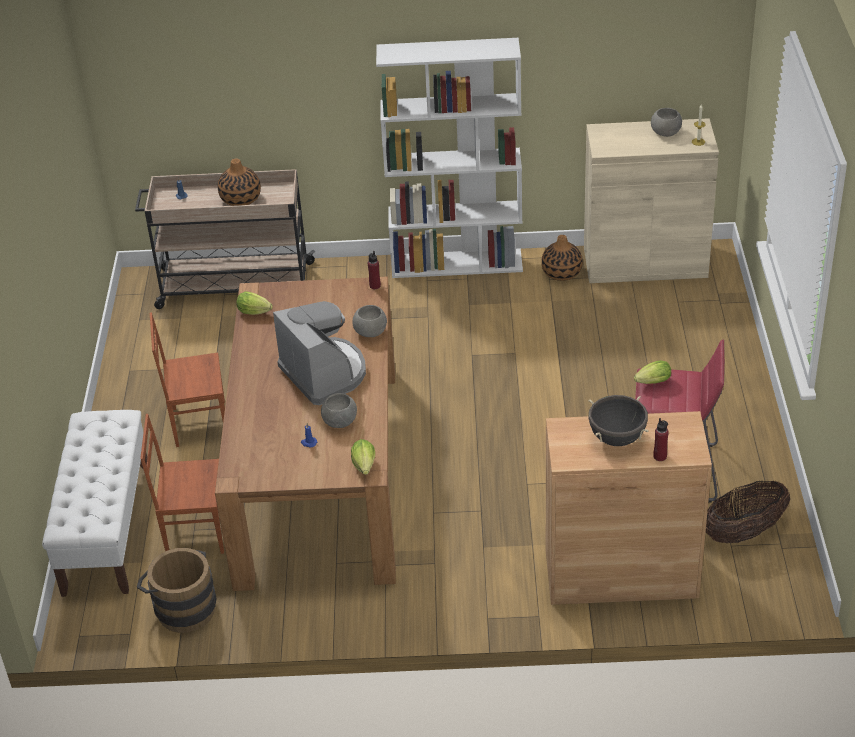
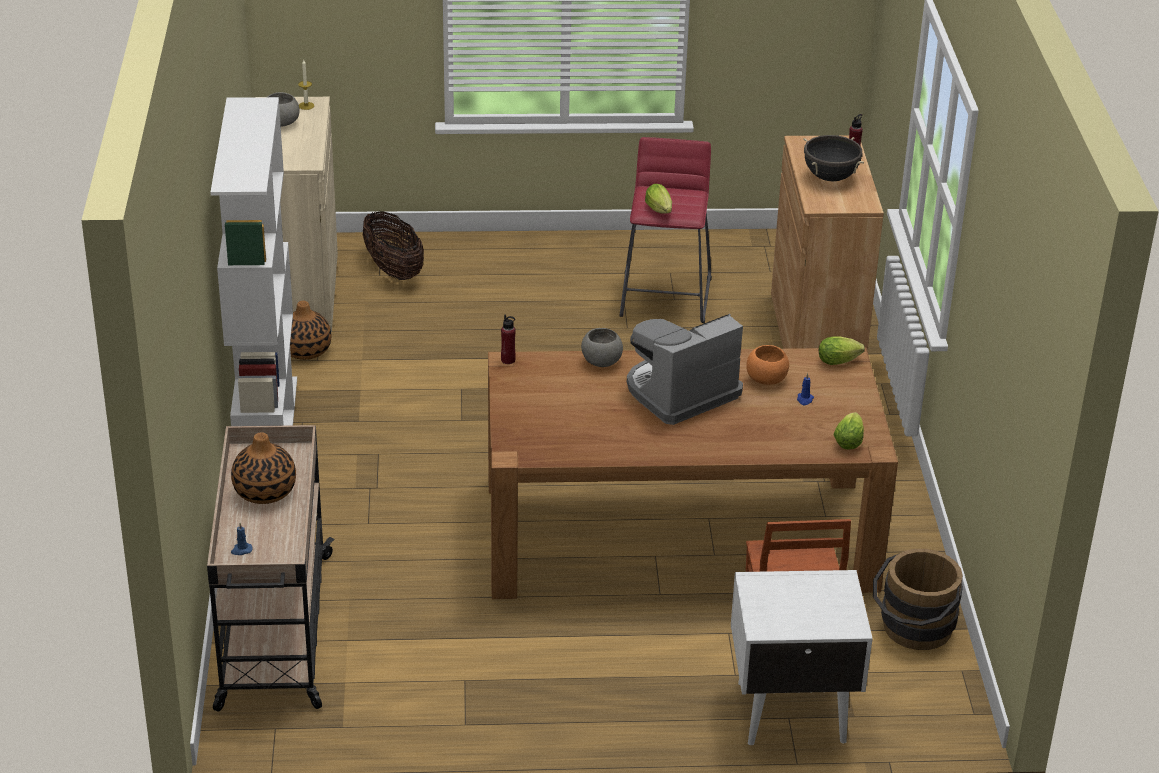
camera: 95 degrees left, 5 degrees down
(106, 528) = (789, 711): white bench -> white nightstand
(199, 423) = (583, 643): brown chair -> none
(256, 312) = (557, 450): lettuce -> lettuce (849, 440)
(340, 421) = (766, 379): grey bowl -> orange bowl
(743, 532) = (751, 263): basket -> basket (393, 270)

